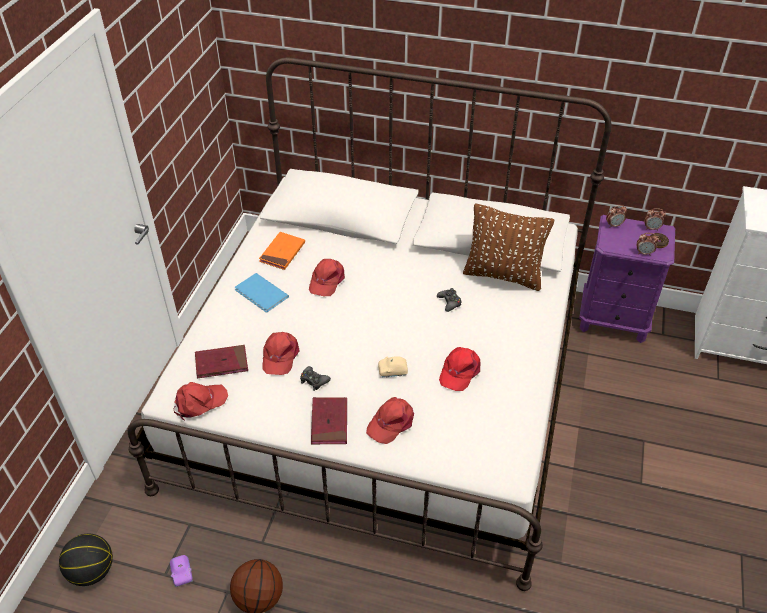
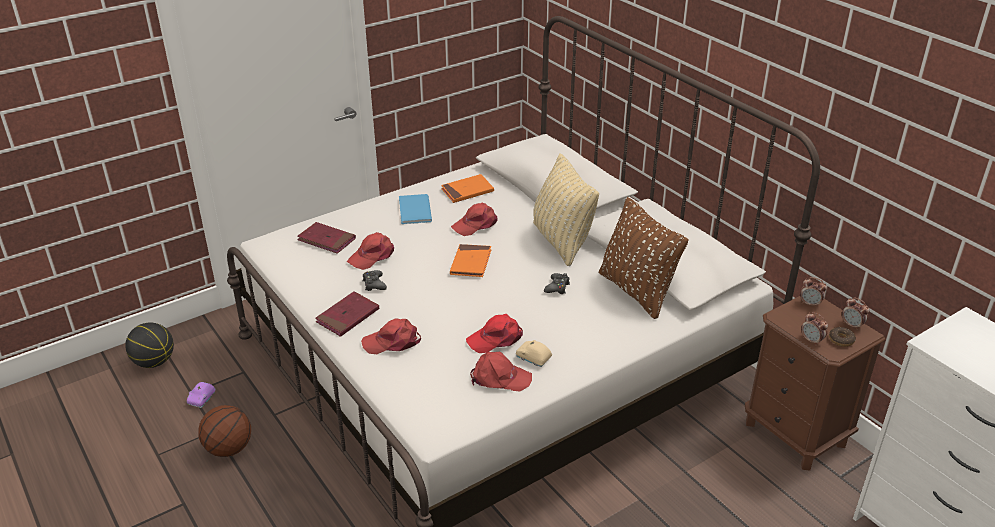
camera: 40 degrees right, 10 degrees down
(199, 402) = (279, 255): red cap -> red cap (499, 378)
(364, 317) = (471, 263): none -> orange book
(393, 371) = (441, 310): beige toy car -> beige toy car (533, 358)
(407, 261) = (561, 242): none -> beige pillow
(613, 320) = (795, 434): purple nightstand -> brown nightstand

